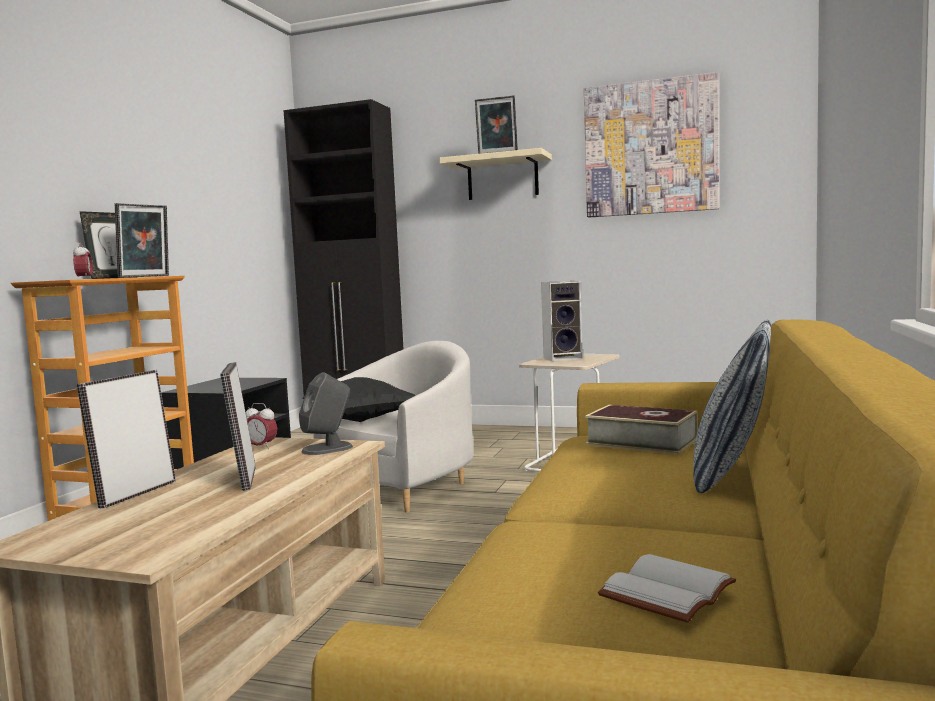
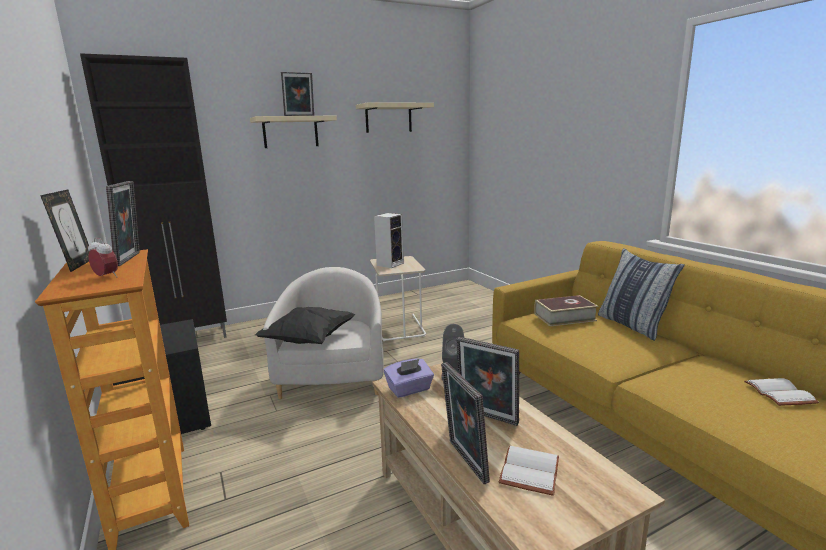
camera: 45 degrees left, 10 degrees up
(147, 514) = (528, 470): none -> white book
(261, 447) = (409, 389): alarm clock -> purple tissue box
(650, 148) = (388, 118): picture -> beige shelf

